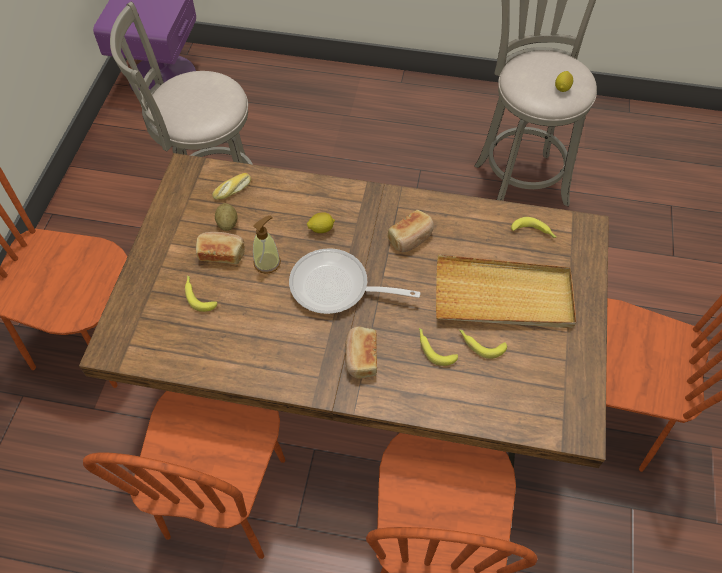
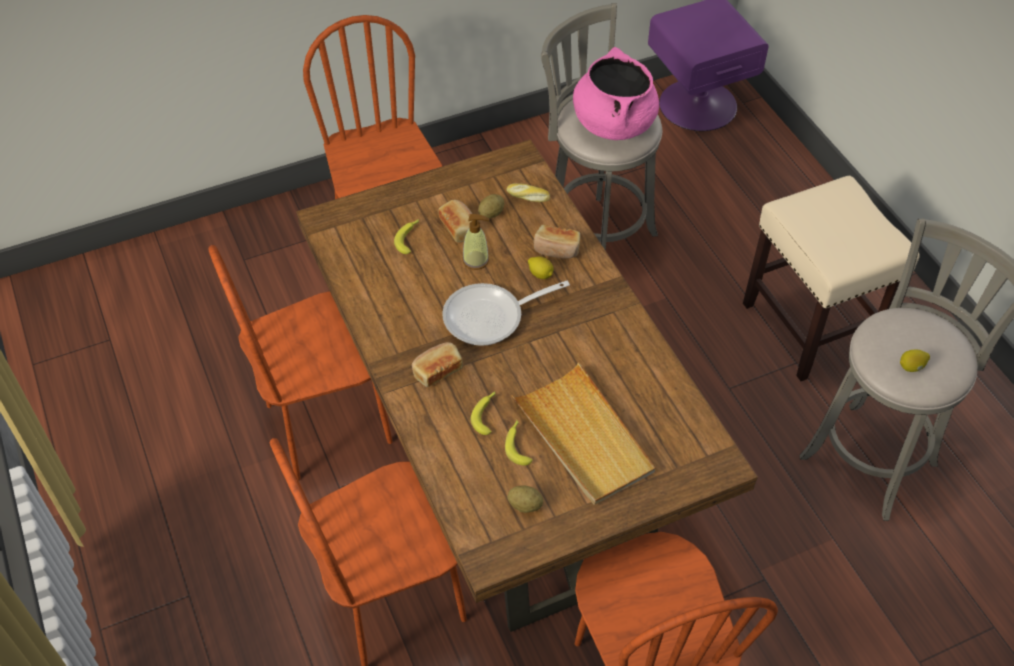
camera: 55 degrees right, 5 degrees down
(204, 99) = (613, 124): none -> pink cooking pot
(336, 288) = (490, 317): frying pan -> frying pan turned 90 degrees counterclockwise
(400, 145) = (810, 328): none -> beige stool
(411, 238) = (587, 339): bread -> bread (556, 249)
(534, 232) = (679, 425): banana -> none
(542, 374) = (525, 505): none -> potato

